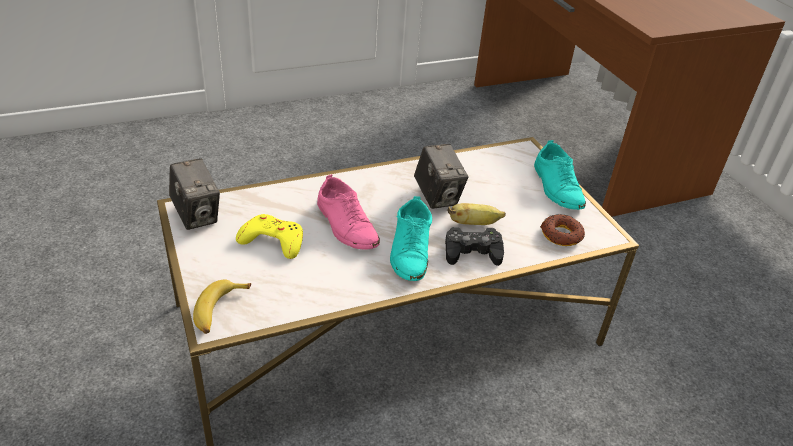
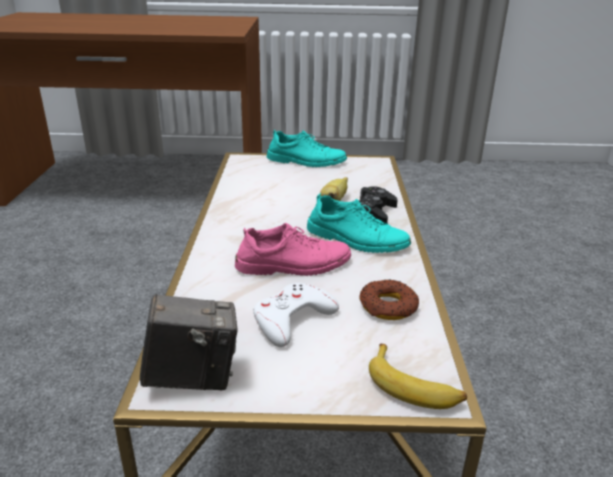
camera: 65 degrees left, 10 degrees down
(273, 241) = (292, 319): yellow game controller -> white game controller
(437, 196) = (281, 209): camera -> none
(561, 235) = (369, 175): donut -> donut (388, 306)

